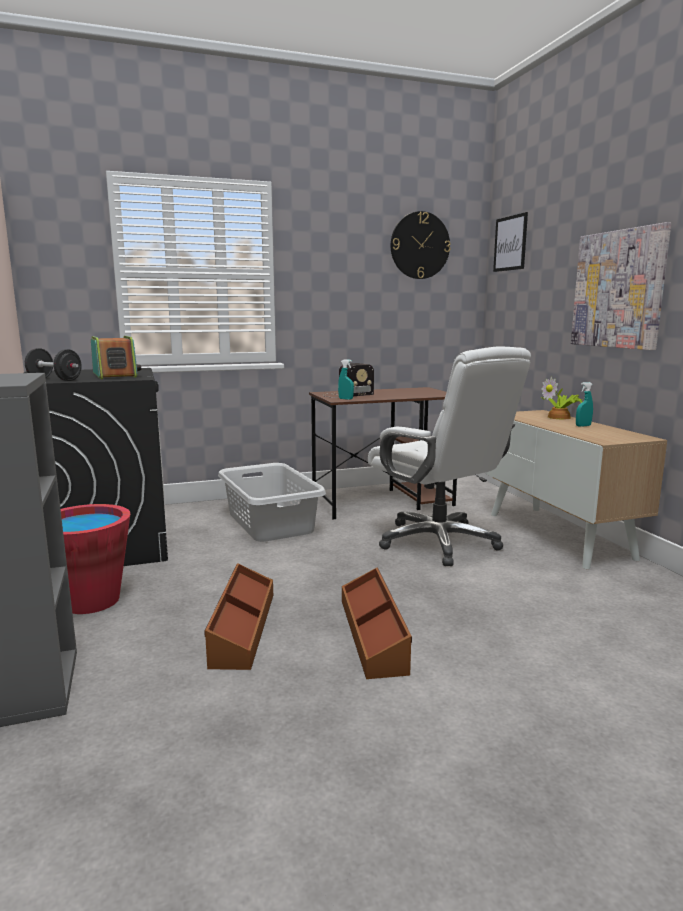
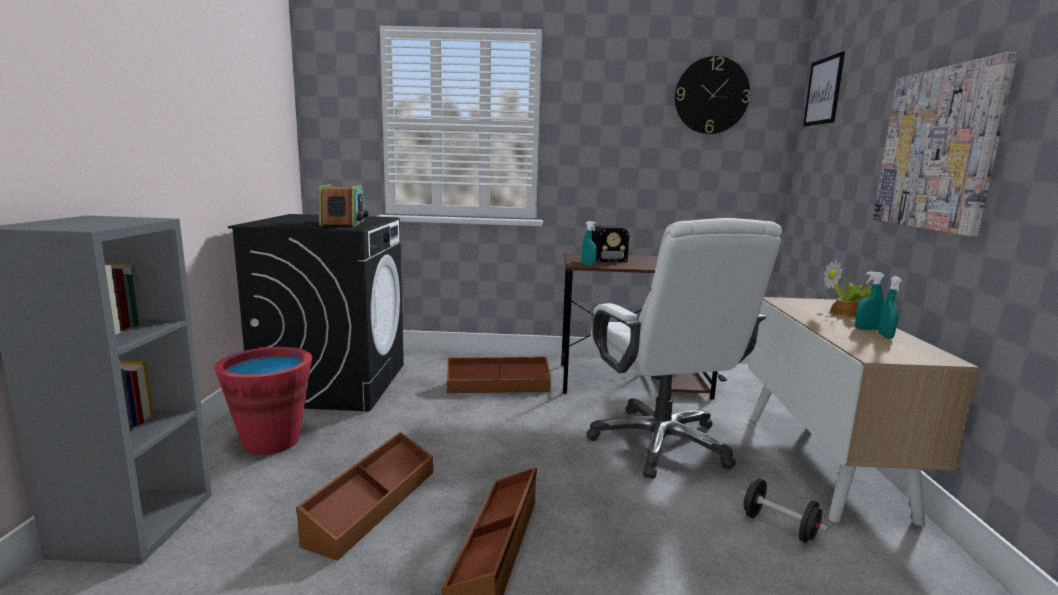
camera: 20 degrees right, 0 degrees up
(55, 379) = (282, 224): black dumbbell -> black dumbbell (779, 527)
(270, 522) = (498, 386): grey laundry basket -> brown storage box
(599, 429) = (885, 336): none -> turquoise spray bottle

